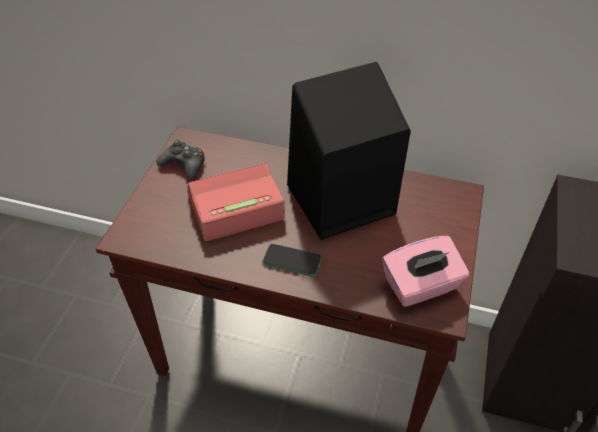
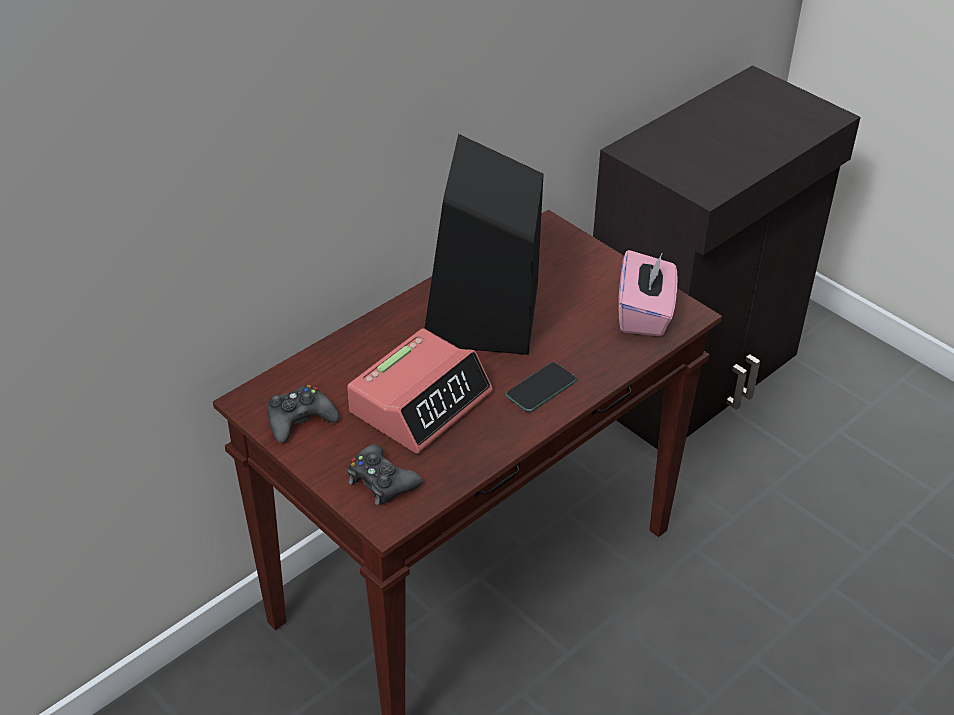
camera: 60 degrees left, 5 degrees down
(153, 221) = (381, 481): none -> black game controller
(235, 208) = (421, 402): alarm clock -> alarm clock turned 150 degrees counterclockwise

